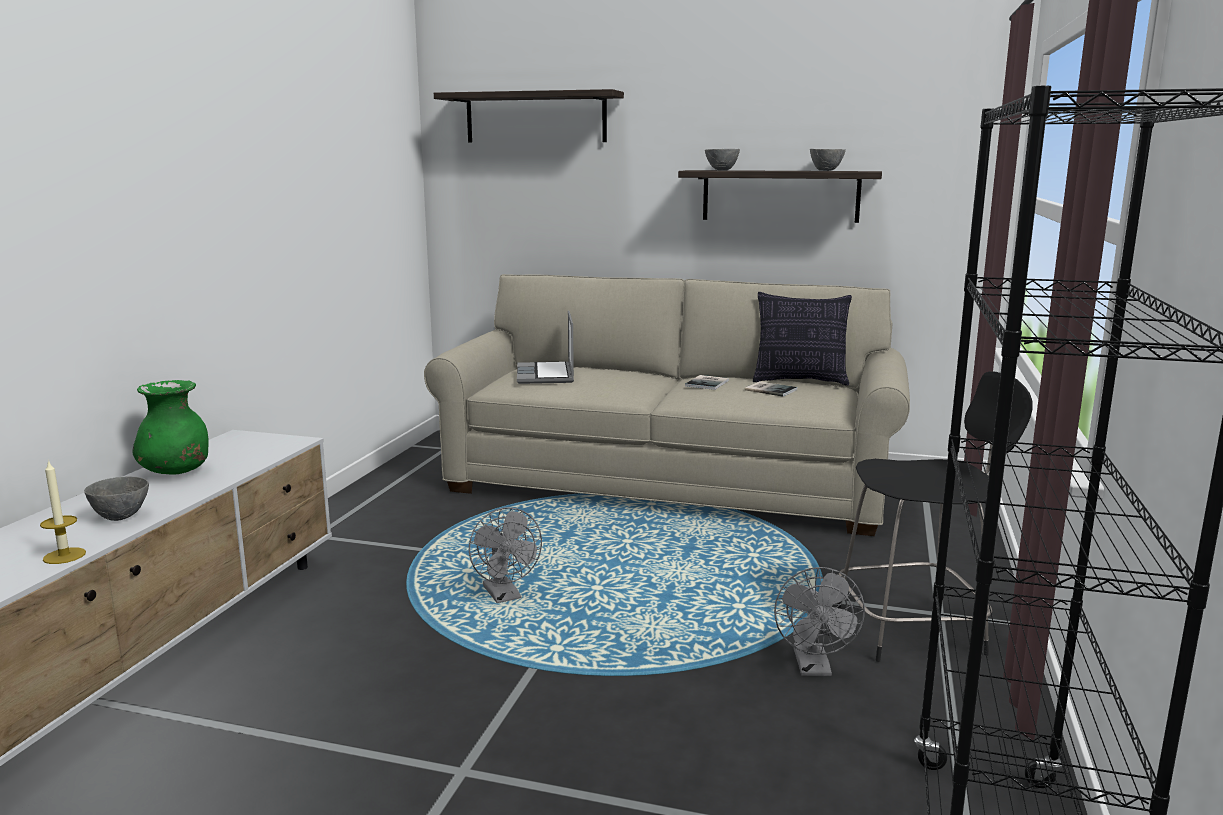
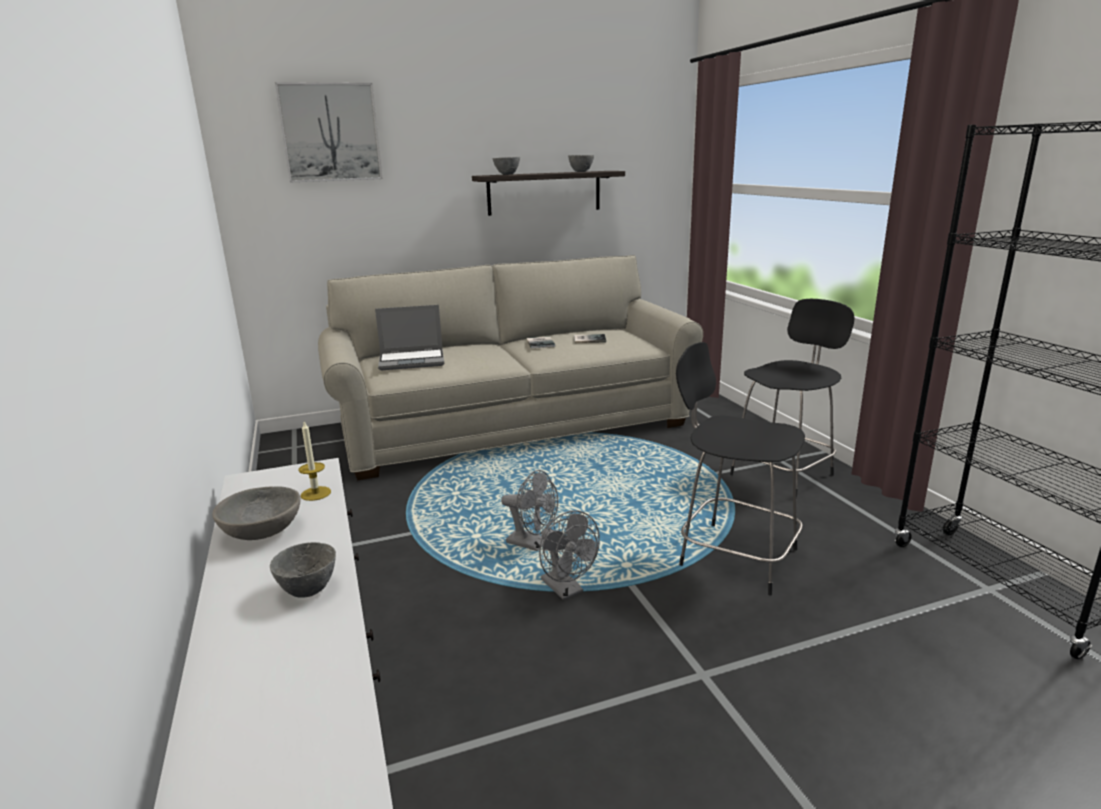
camera: 35 degrees left, 5 degrees up
(64, 556) = (339, 648): candle -> candle (315, 493)
(176, 472) = (263, 531): green vase -> grey bowl
(535, 118) = (330, 132): shelf -> picture
(546, 375) = (413, 361): laptop -> laptop turned 60 degrees counterclockwise
(686, 687) = (734, 556): none -> black stool
(800, 381) = (592, 330): pillow -> none
(814, 668) = (774, 515): grey fan -> grey fan (566, 590)

